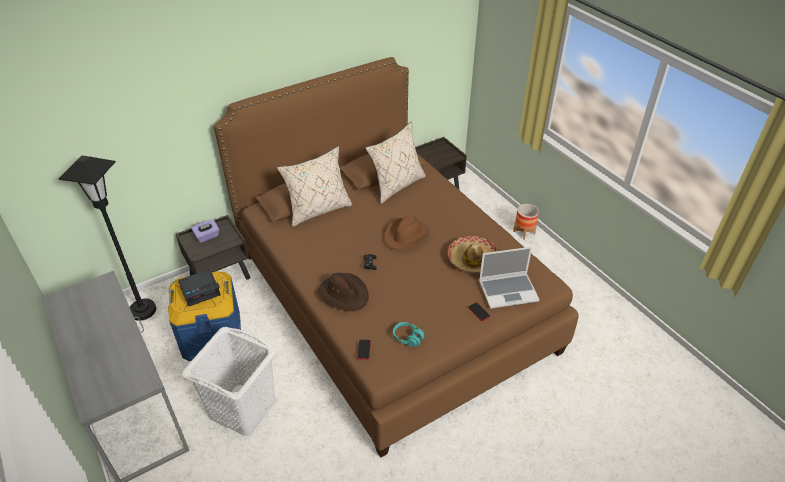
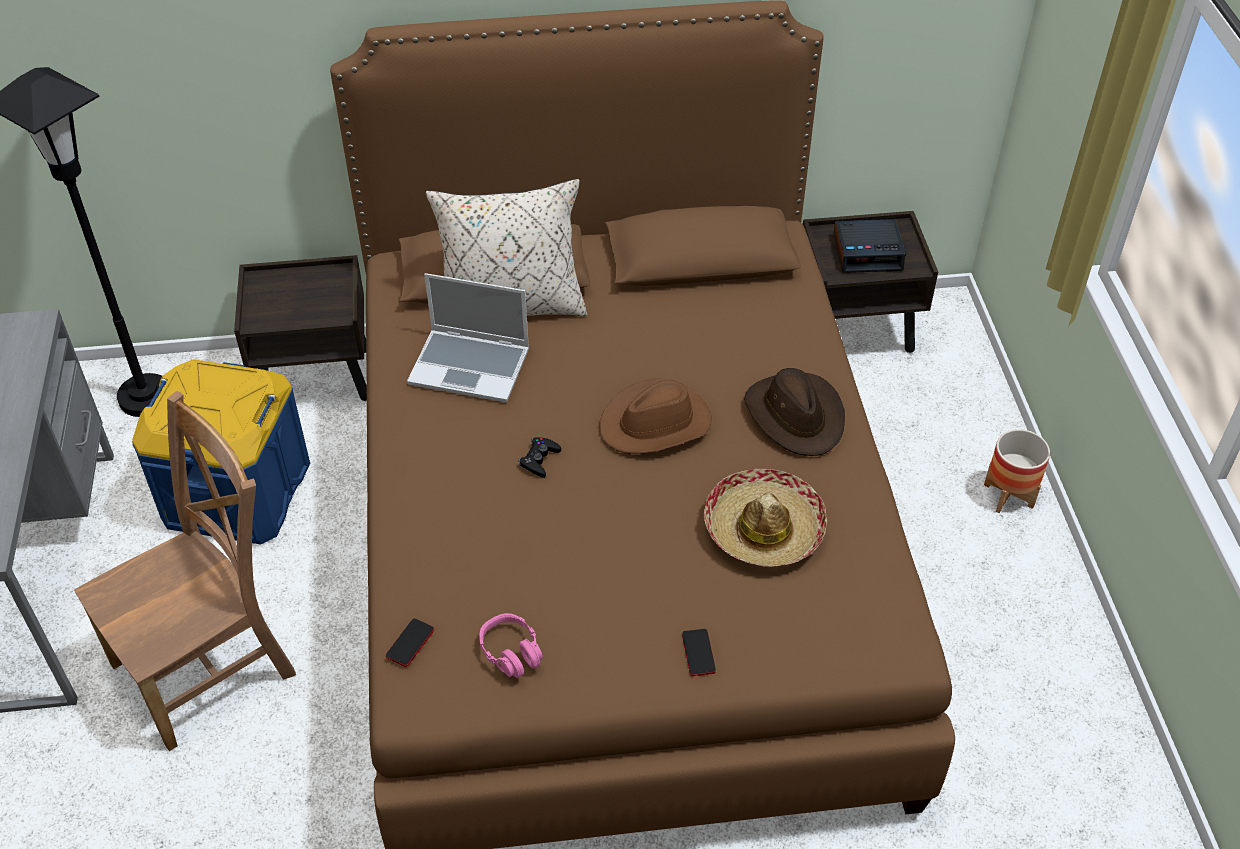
camera: 25 degrees right, 5 degrees up
(200, 290) = (212, 399): alarm clock -> alarm clock (868, 252)
(207, 236) = (294, 289): purple tissue box -> none
(244, 409) = (210, 664): white laundry basket -> brown chair
(344, 294) = (447, 508): brown hat -> brown hat (795, 416)
(396, 185) = (709, 299): beige pillow -> none
(408, 338) = (511, 652): turquoise headphones -> pink headphones
(508, 291) = (796, 630): laptop -> laptop (471, 367)

